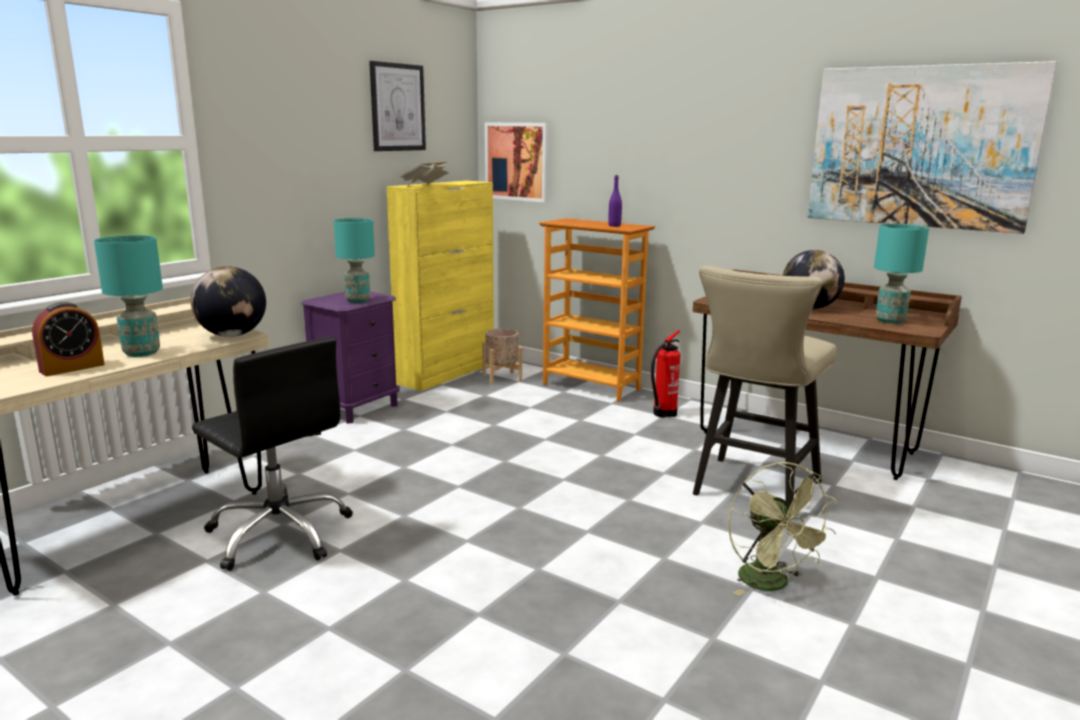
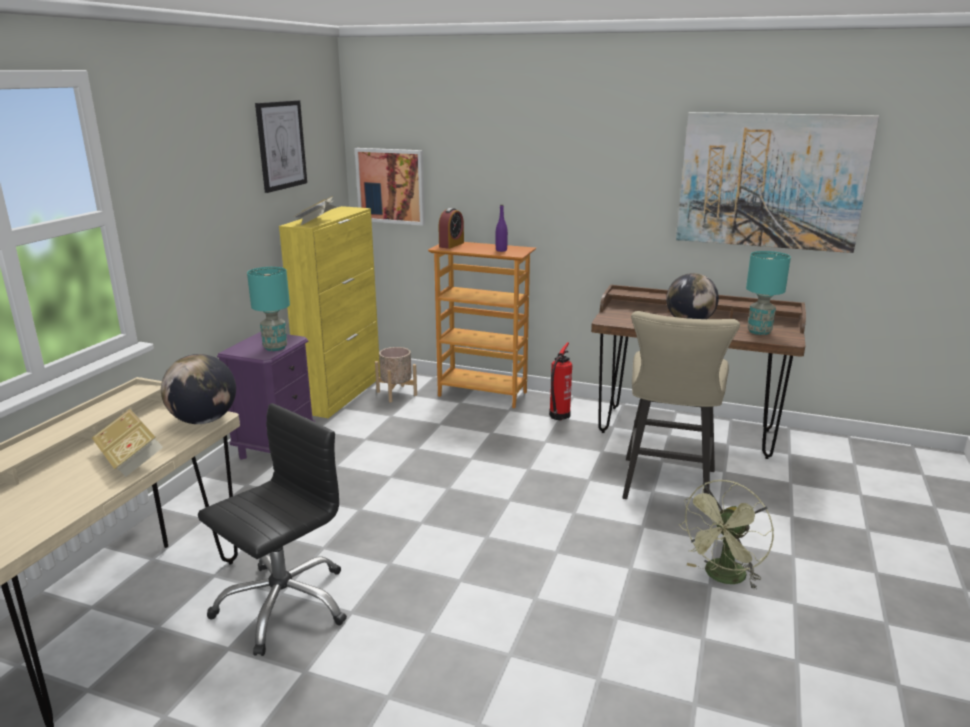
camera: 15 degrees left, 5 degrees up
(72, 368) = (73, 491): alarm clock -> alarm clock (451, 245)
(142, 353) = (130, 459): turquoise table lamp -> book
(280, 533) = (283, 604): black office chair -> black office chair turned 75 degrees counterclockwise
(771, 584) = (722, 578): green fan -> green fan turned 75 degrees clockwise

